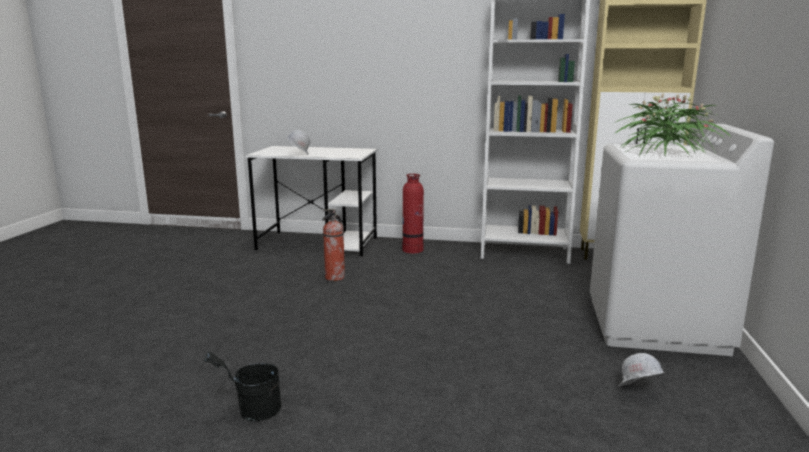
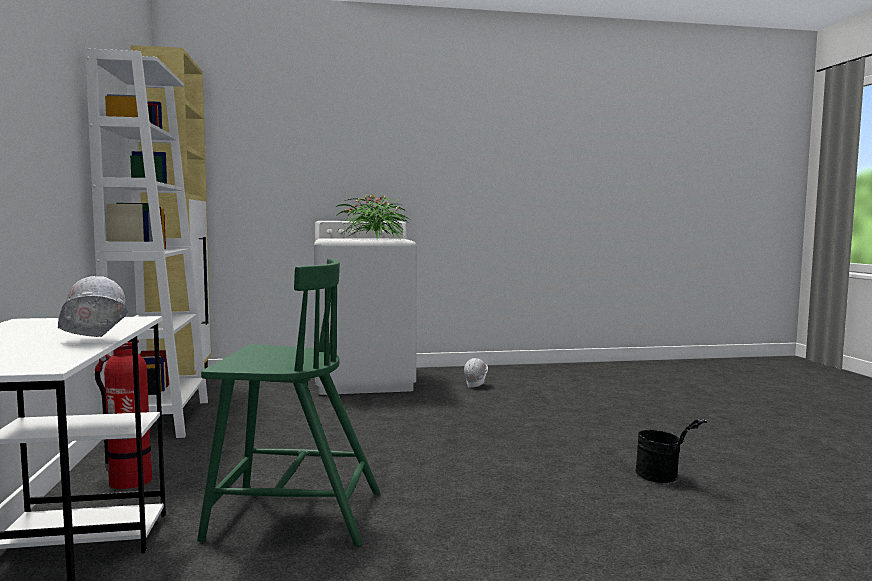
camera: 110 degrees left, 10 degrees down
(334, 277) = (292, 515): fire extinguisher -> green chair

